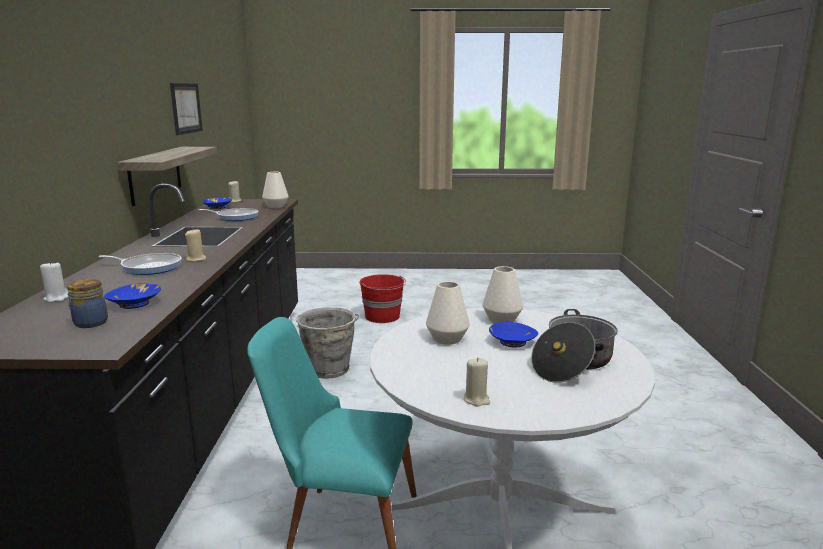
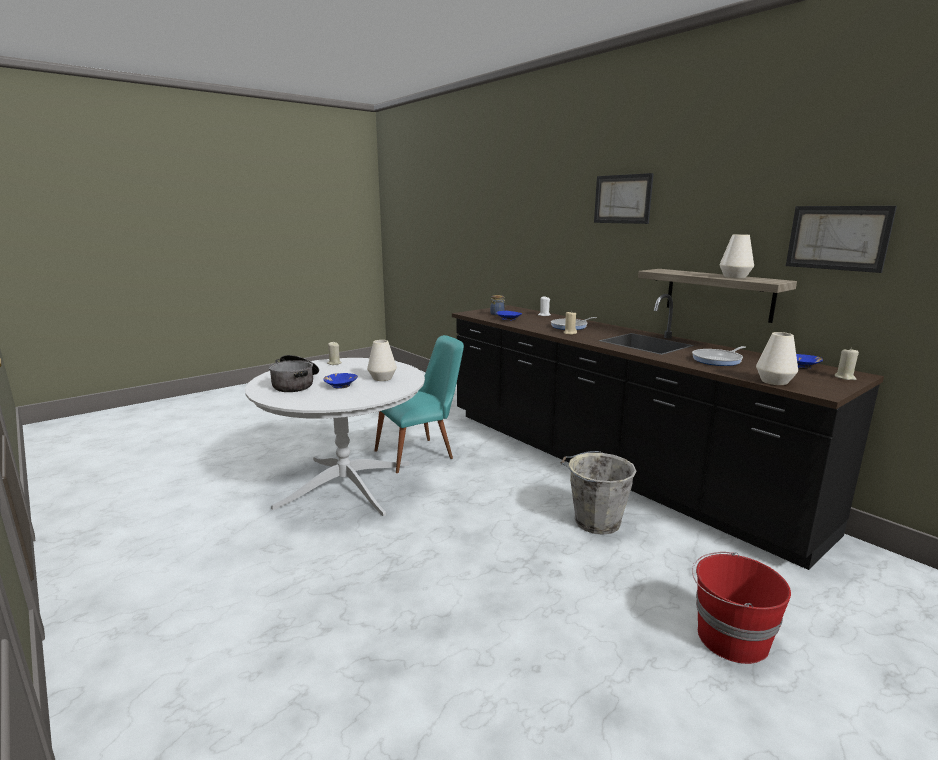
camera: 140 degrees right, 0 degrees up
(66, 69) = (622, 199): none -> picture
(501, 319) = (363, 395): white vase -> white vase (735, 277)

